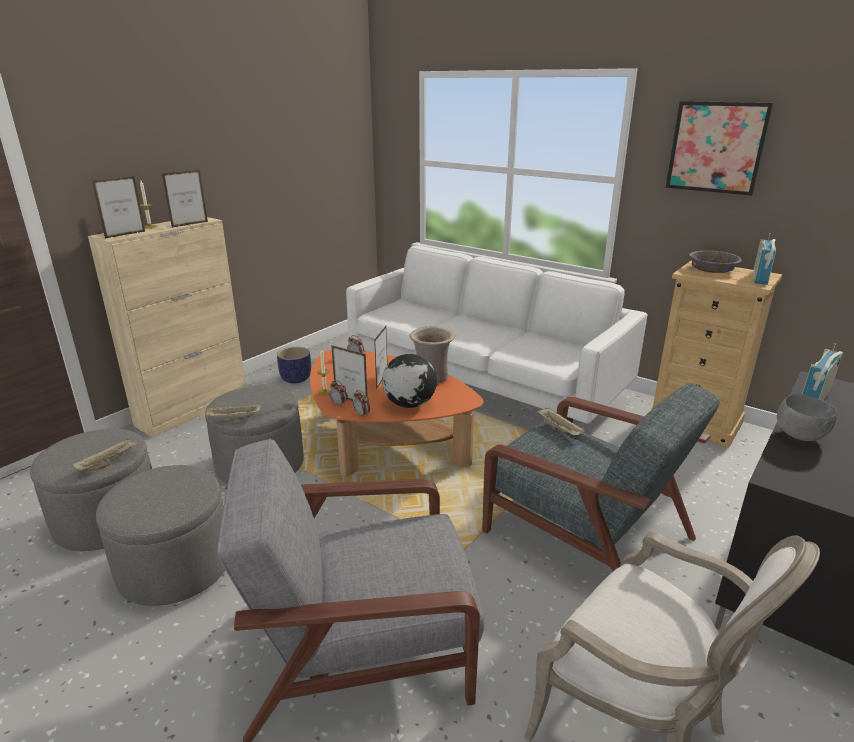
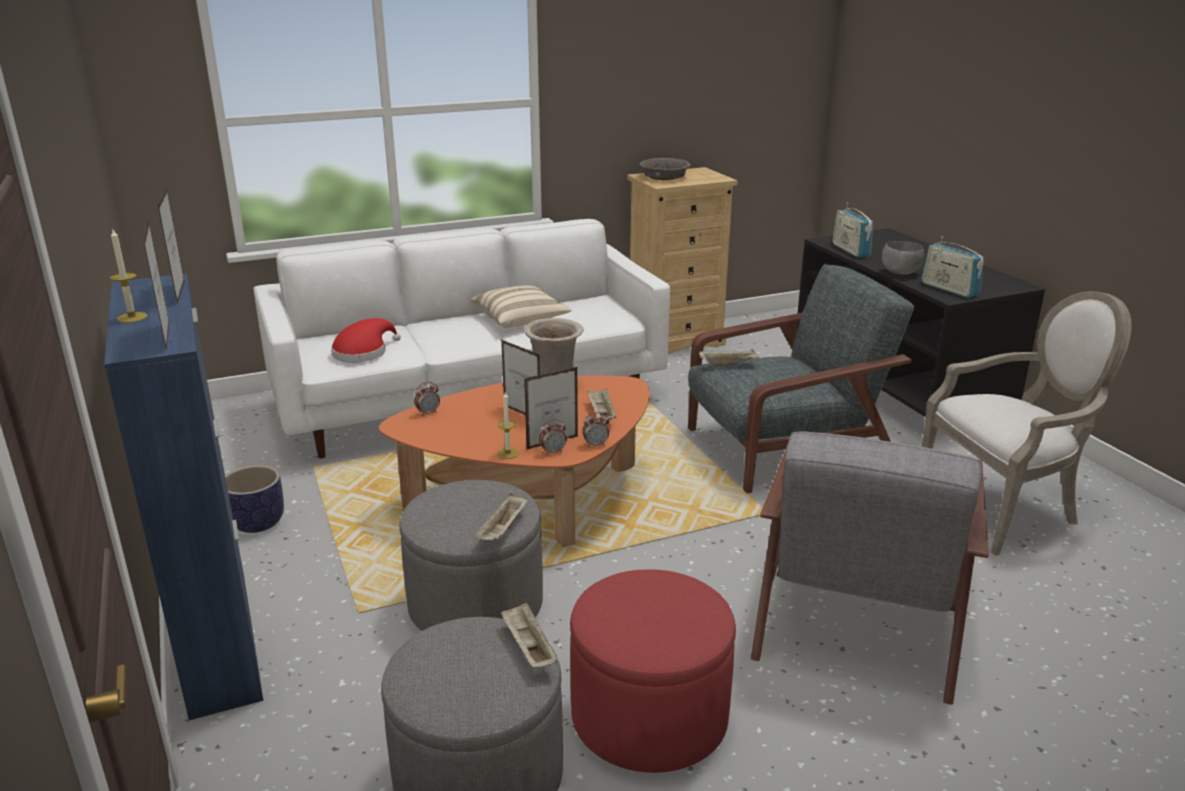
camera: 60 degrees left, 0 degrees up
(175, 567) = (649, 716): grey ottoman -> red ottoman
(194, 409) = (219, 641): beige cabinet -> blue cabinet
(403, 316) = (363, 352): none -> red hat
(409, 404) = (601, 414): globe -> beige tray
(510, 338) = (521, 320): none -> beige pillow
(717, 147) = (629, 52): picture -> none
(760, 278) = (706, 174): radio -> radio (949, 289)

